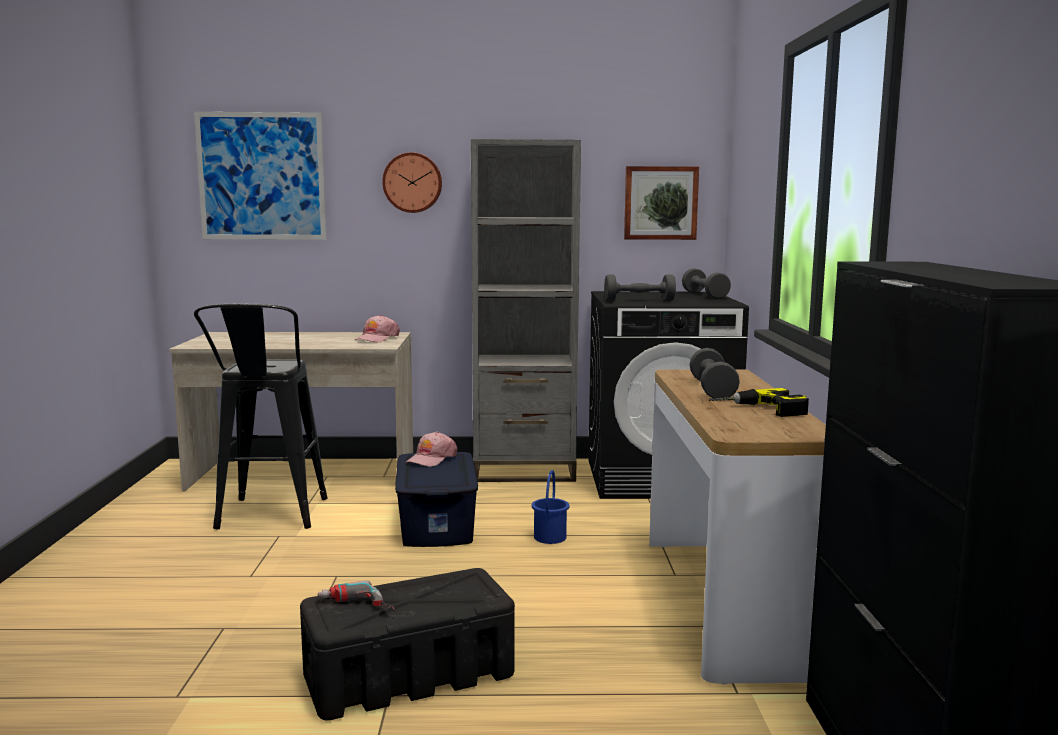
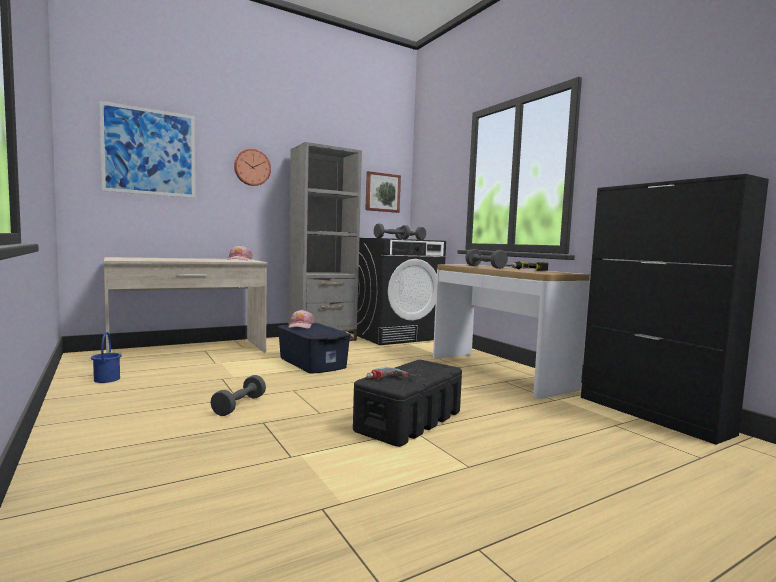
camera: 30 degrees left, 5 degrees down
(235, 591) = (239, 405): none -> grey dumbbell
(269, 518) = (200, 372): black stool -> none
(549, 537) = (381, 361): blue bucket -> blue bucket (106, 379)

